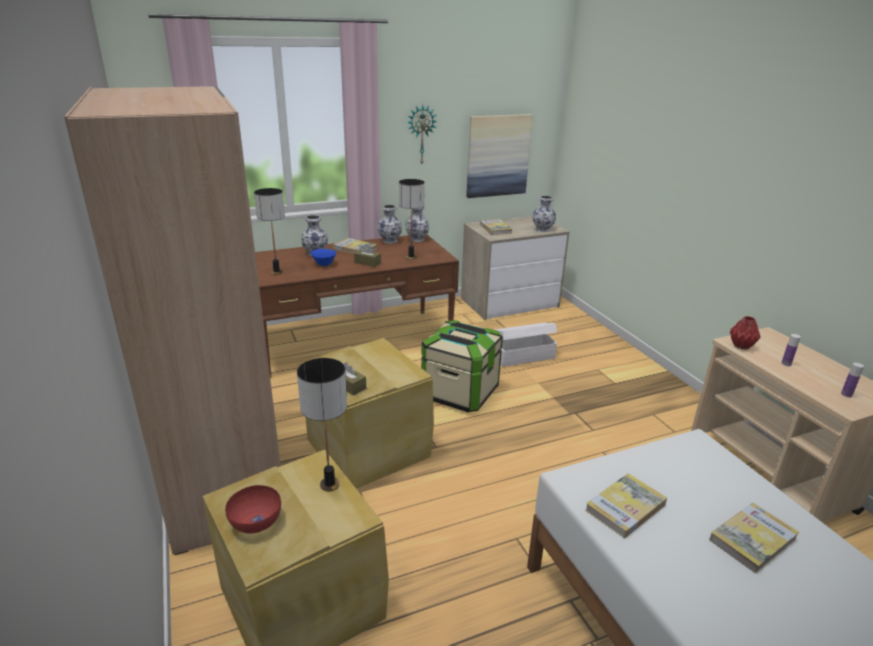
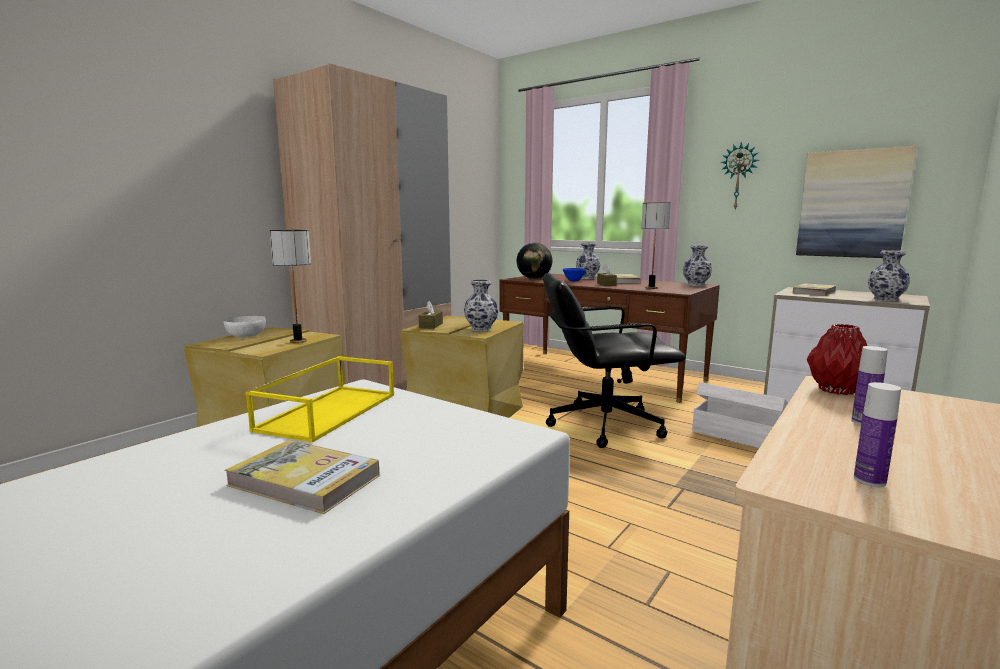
camera: 60 degrees right, 15 degrees down
(255, 521) = (246, 335): red bowl -> white bowl
(277, 272) = (534, 278): table lamp -> globe
(389, 241) = (667, 282): vase -> vase (480, 329)
(459, 393) = (603, 425): storage box -> black office chair
(625, 507) = (328, 411): book -> yellow tray

